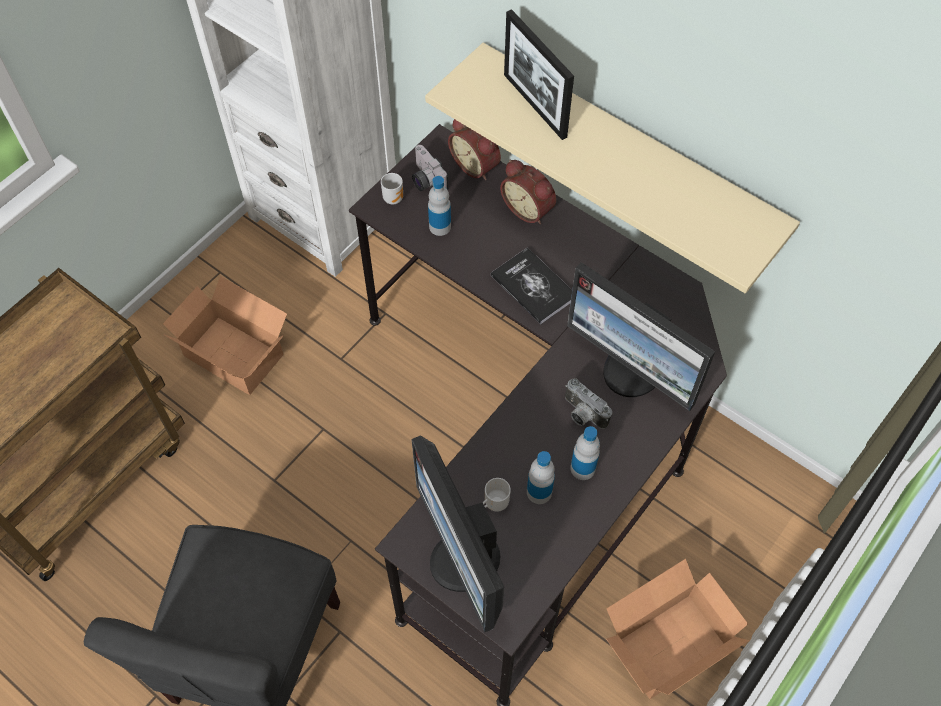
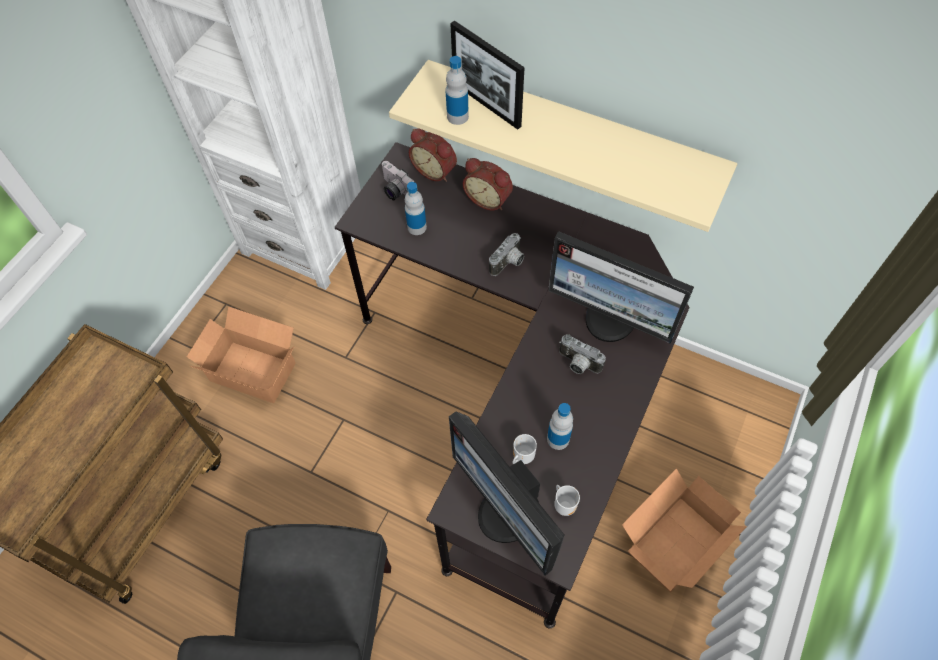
camera: 10 degrees left, 0 degrees up
(393, 197) = (371, 210): mug -> mug (565, 504)
(533, 287) = (509, 263): book -> camera
(582, 468) = (590, 411): bottle -> bottle (457, 116)

